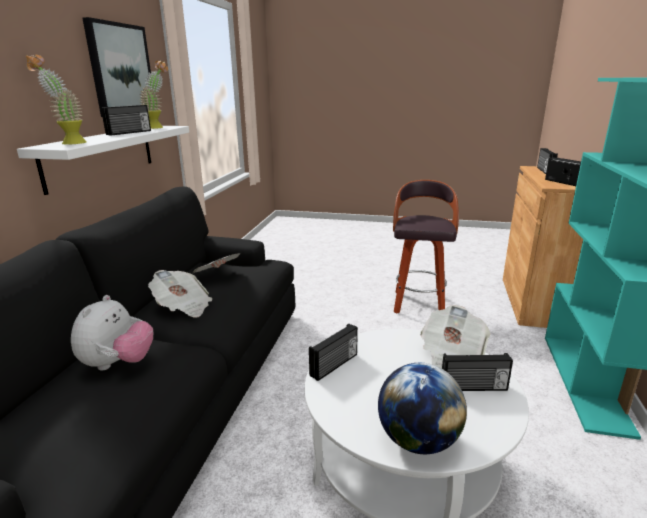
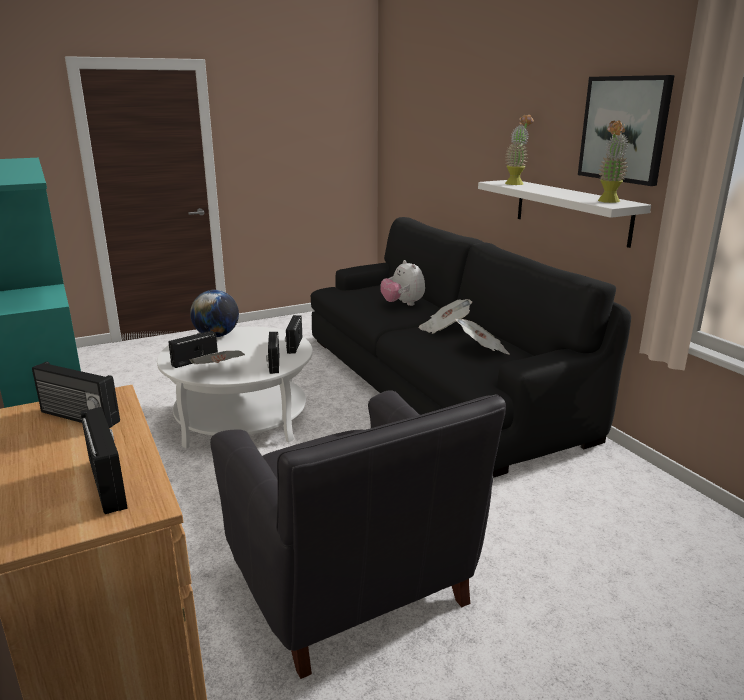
camera: 140 degrees right, 0 degrees up
(129, 133) = (566, 194): radio -> radio (273, 364)
(418, 303) = (351, 587): stool -> black armchair

